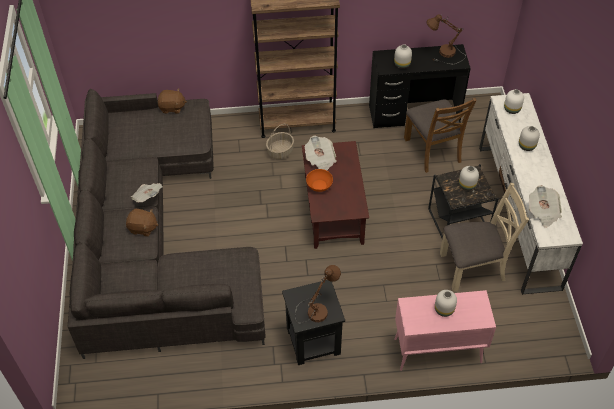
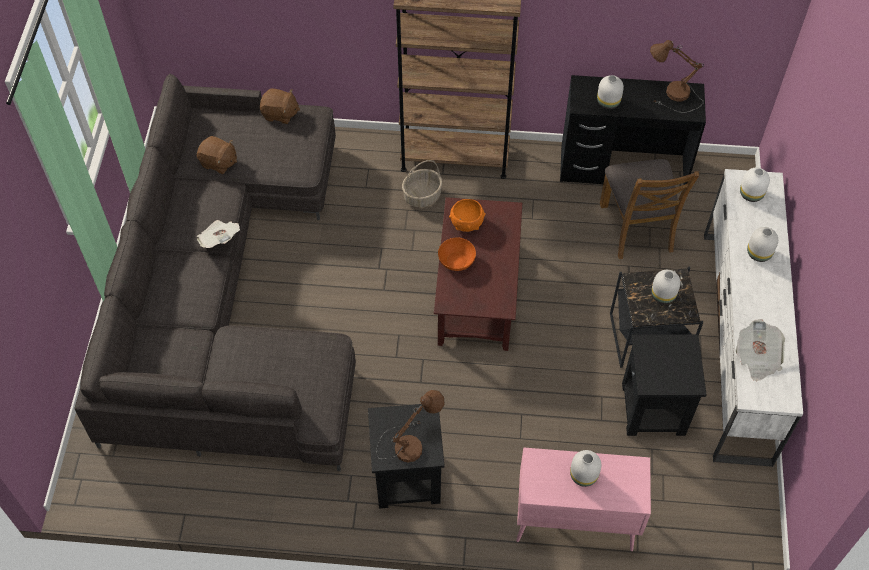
camera: 10 degrees right, 5 degrees up
(143, 228) = (204, 283): brown plush toy -> brown plush toy (218, 163)
(320, 160) = (466, 223): newspaper -> orange bowl
(473, 267) = (653, 410): beige chair -> black side table

